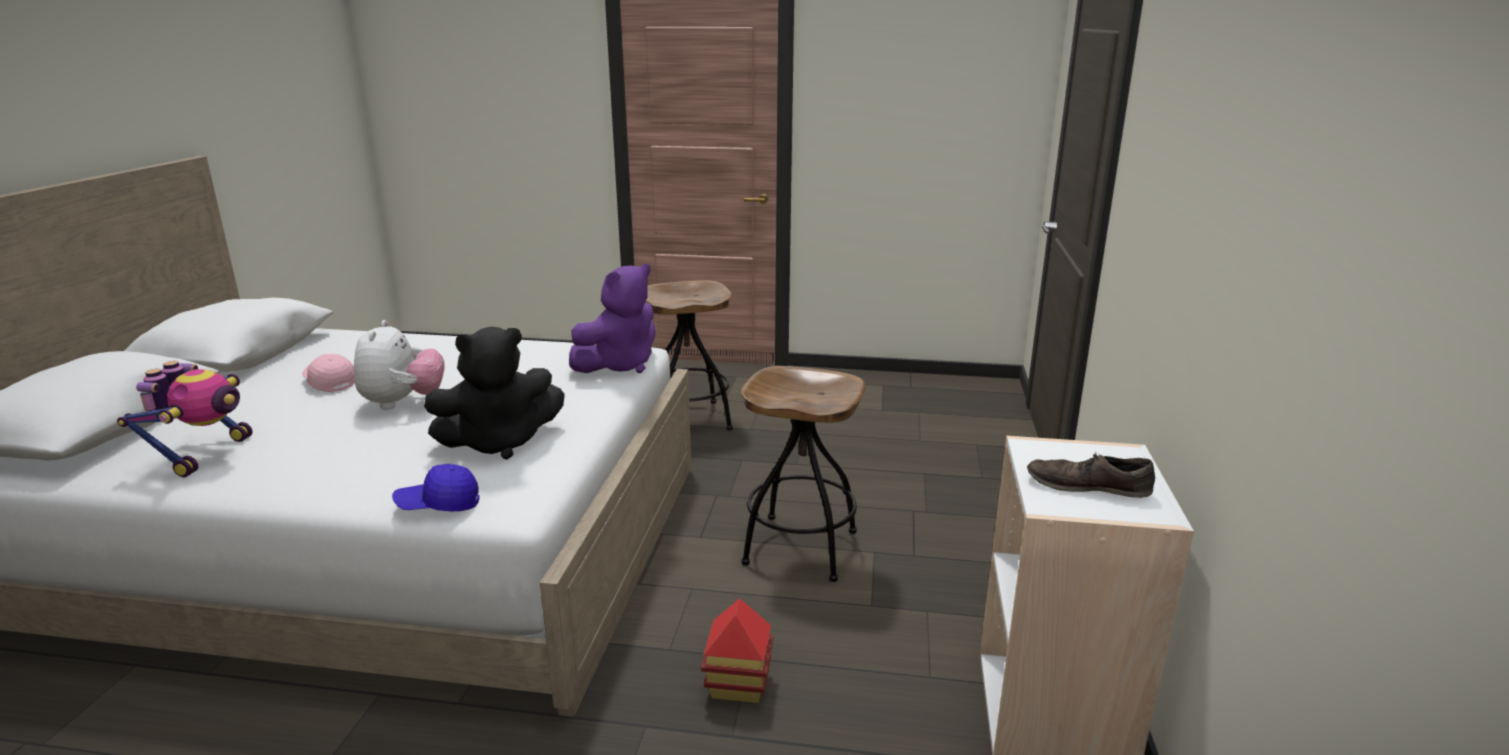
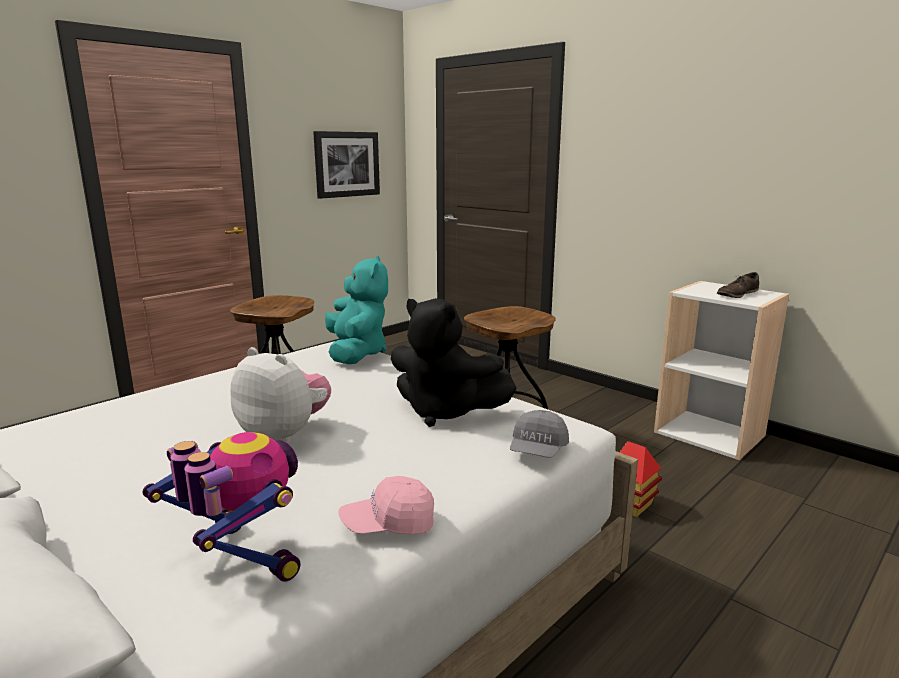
camera: 55 degrees left, 5 degrees down
(329, 382) = (148, 461): pink cap -> pink cap (388, 525)
(439, 505) = (538, 450): blue cap -> grey cap
(499, 443) = (445, 412): black plush toy -> black plush toy turned 105 degrees clockwise
(619, 365) = (356, 353): purple plush toy -> turquoise plush toy
(936, 128) = (347, 164): none -> picture

